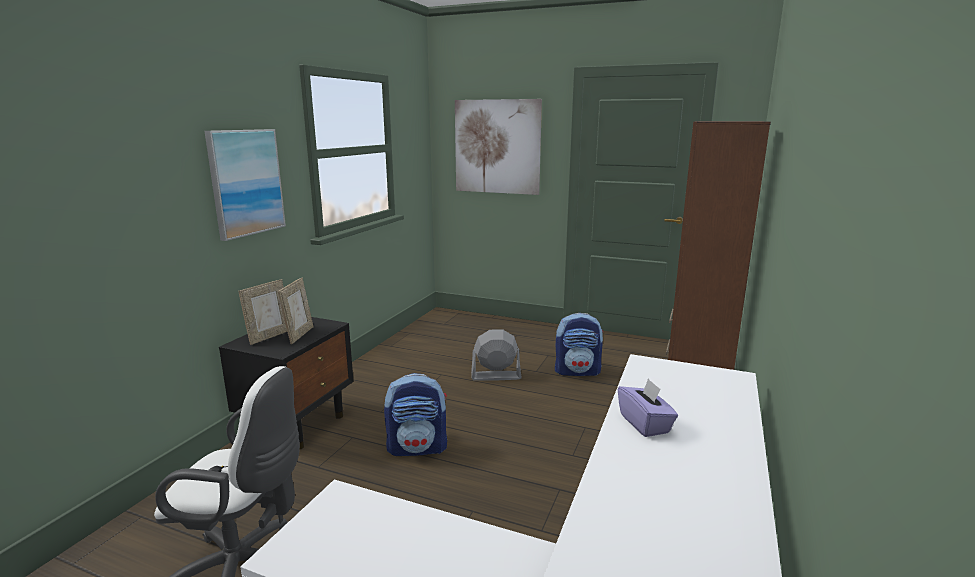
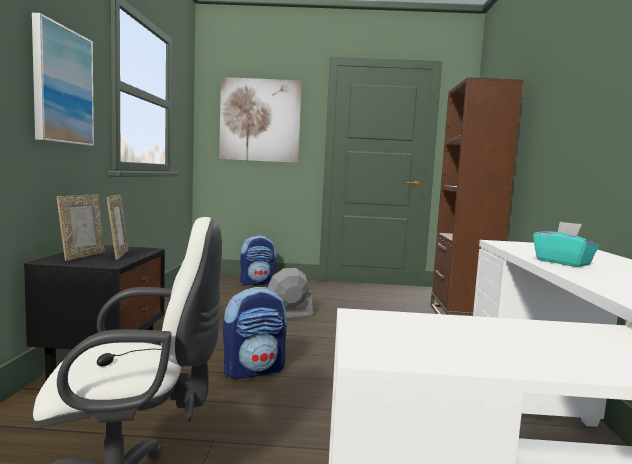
camera: 20 degrees left, 10 degrees down
(577, 371) = (357, 307): backpack -> backpack (257, 283)
(645, 424) = (563, 262): purple tissue box -> turquoise tissue box

